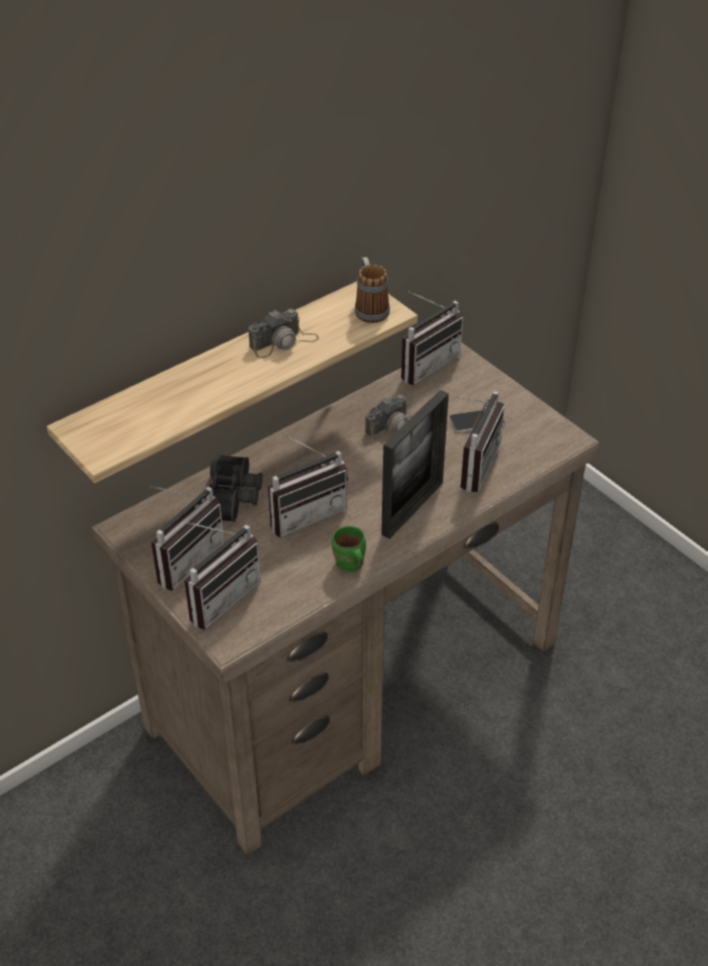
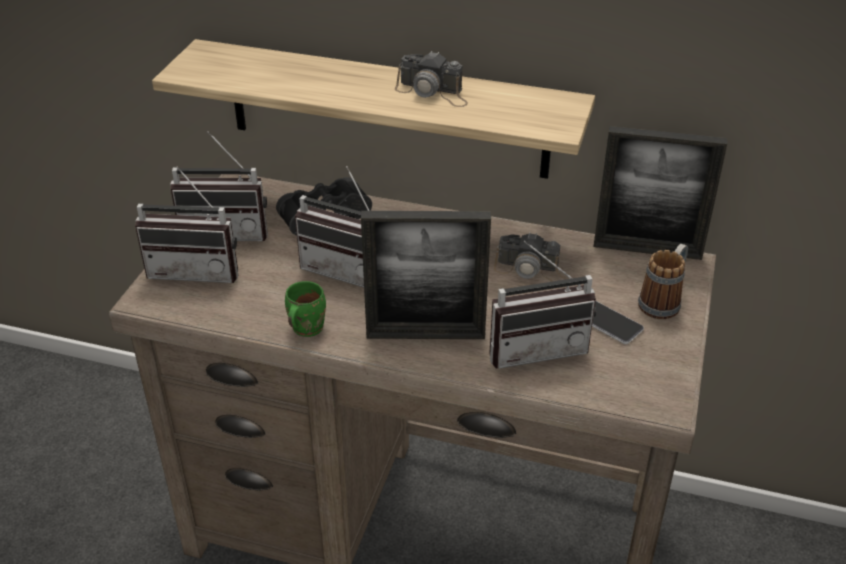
camera: 55 degrees right, 5 degrees down
(369, 308) = (547, 115): mug -> mug (663, 301)
(425, 363) = (647, 250): radio -> picture frame

